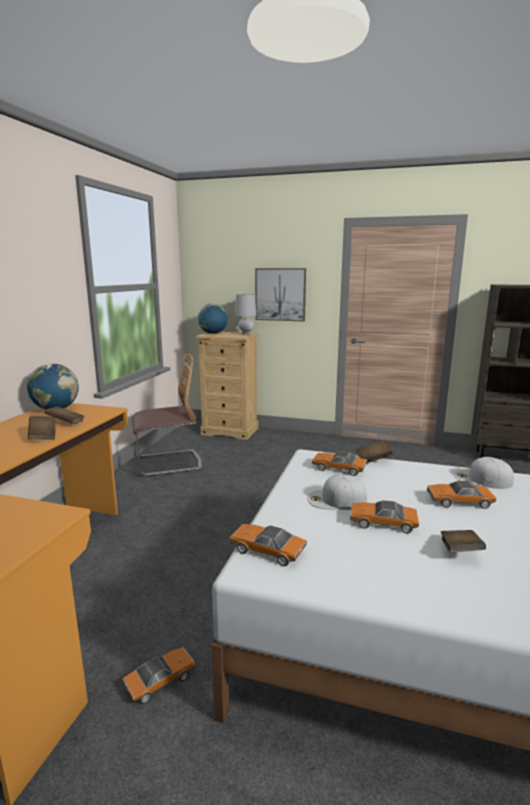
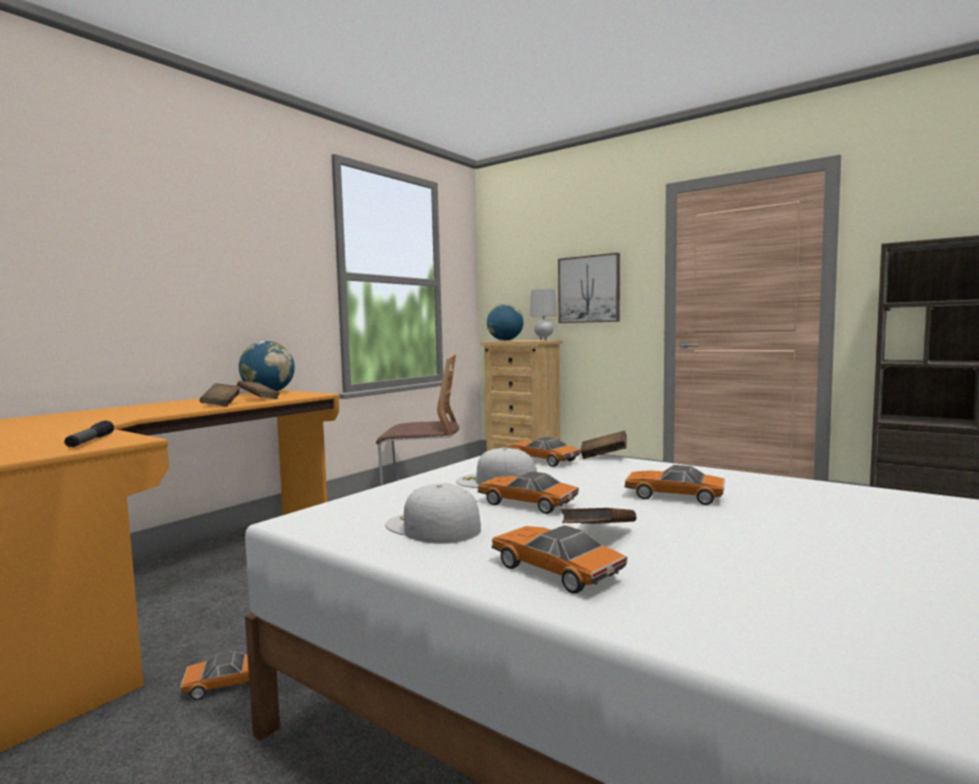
camera: 20 degrees right, 10 degrees down
(19, 523) = (90, 441): none -> flashlight
(267, 550) = (343, 509): toy car -> toy car (555, 570)
(482, 479) = (746, 481): white cap -> white cap (431, 527)

